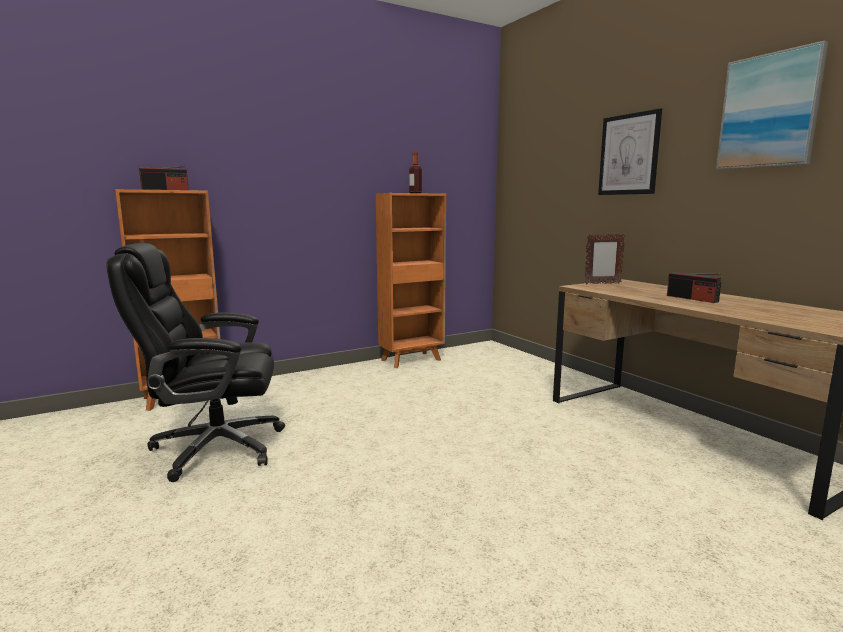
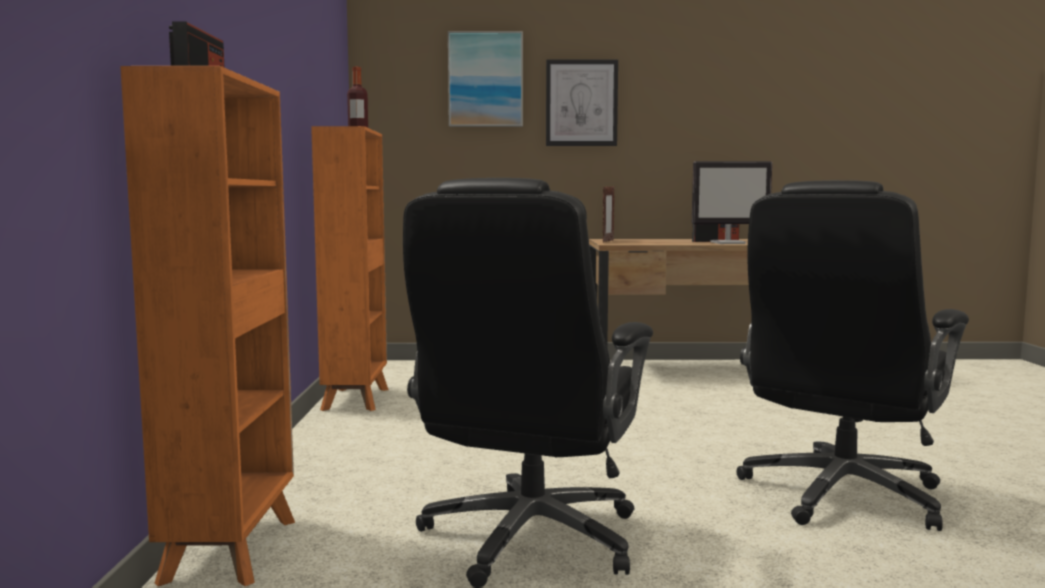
camera: 60 degrees left, 5 degrees down
(357, 539) = (841, 496): none -> black office chair
(681, 302) = (728, 243): none -> monitor
(769, 111) = (720, 78): picture -> picture (485, 79)

